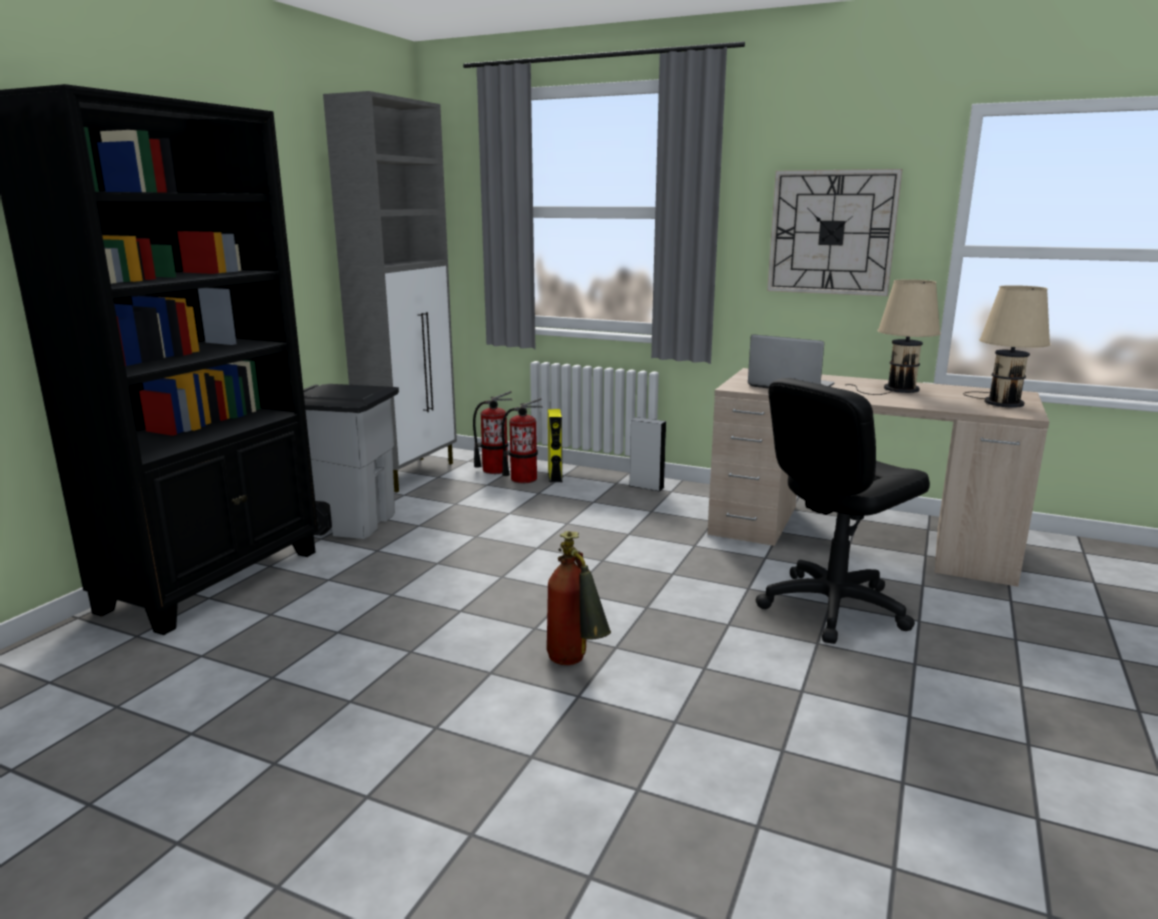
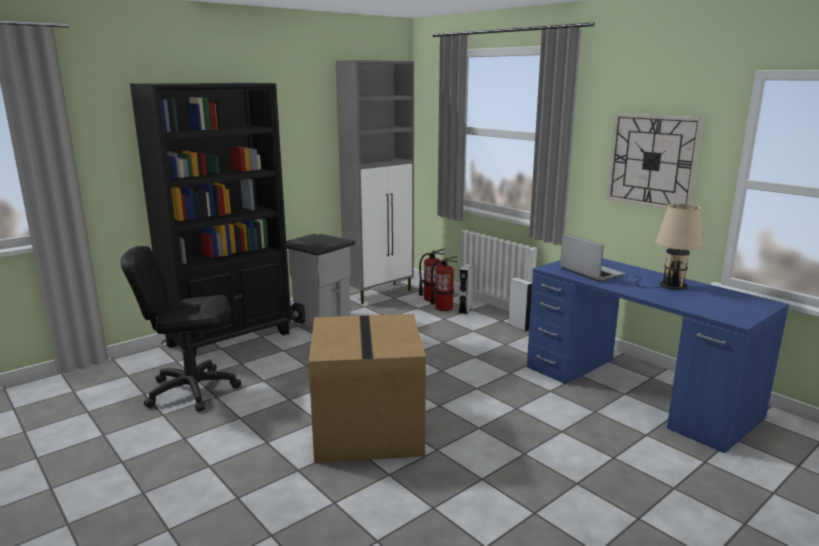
camera: 25 degrees right, 0 degrees up
(555, 477) = (465, 309): yellow speaker -> grey speaker
(576, 664) = (366, 428): fire extinguisher -> cardboard box
(832, 607) = (560, 433): black office chair -> black office chair (192, 390)
(859, 537) = (636, 391): beige desk -> blue desk
(1001, 402) = (737, 308): beige table lamp -> none

